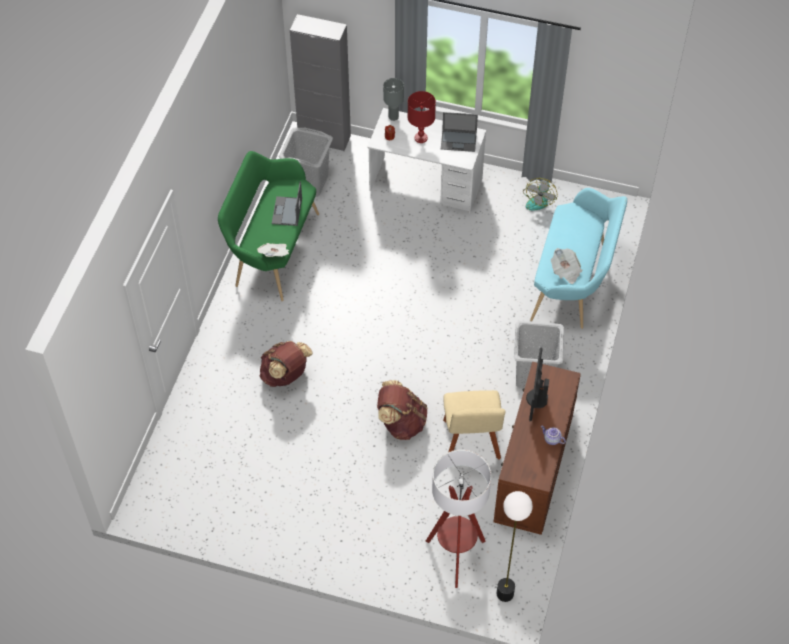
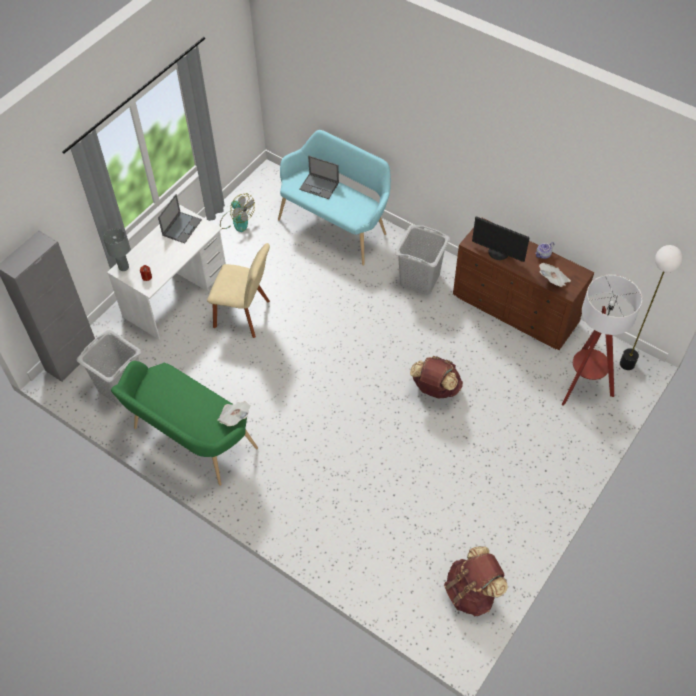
camera: 70 degrees left, 0 degrees up
(285, 375) = (347, 468): brown backpack -> brown backpack (471, 592)
(287, 211) = (184, 393): laptop -> laptop (319, 186)
(420, 138) = (162, 254): red table lamp -> none
(471, 442) = (473, 343): beige chair -> beige chair (245, 315)
(565, 271) = (355, 206): newspaper -> newspaper (553, 280)

